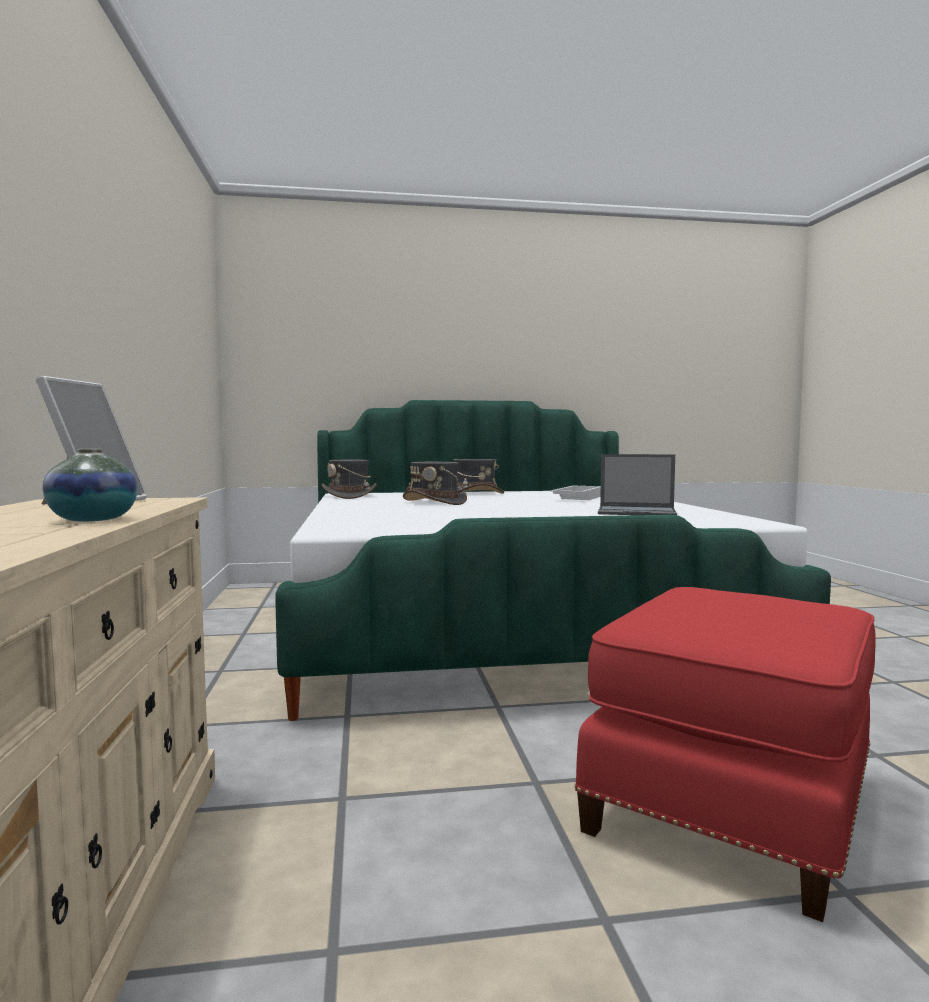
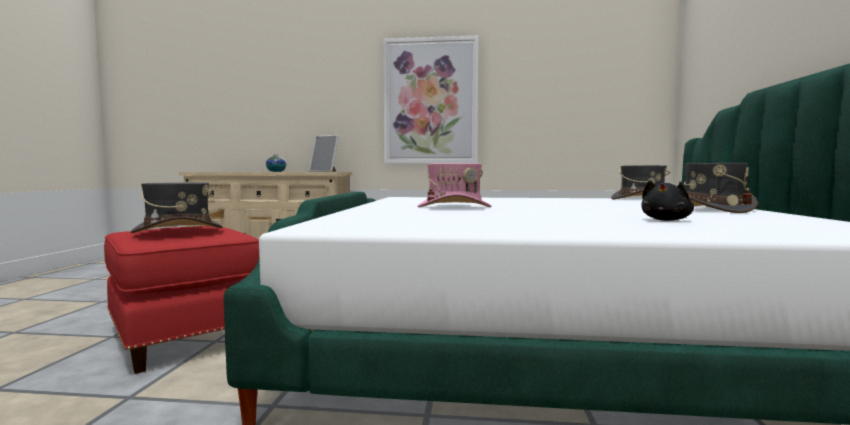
camera: 105 degrees right, 0 degrees up
(105, 317) = (430, 101): none -> picture
(435, 502) = (580, 204): grey hat -> grey hat (178, 230)
(519, 515) = (454, 207): none -> pink hat
(576, 498) = (666, 220): white tray -> black plush toy
(637, 512) = (463, 219): laptop -> none

